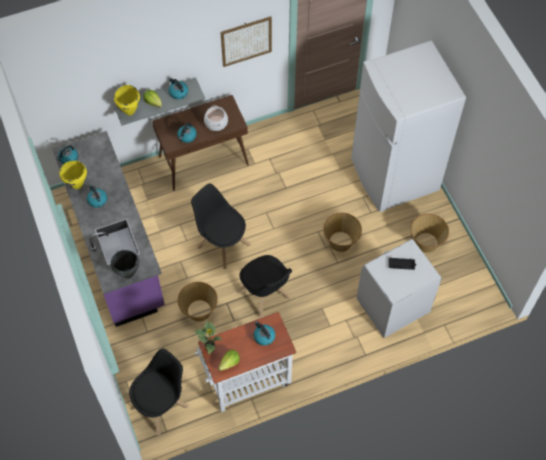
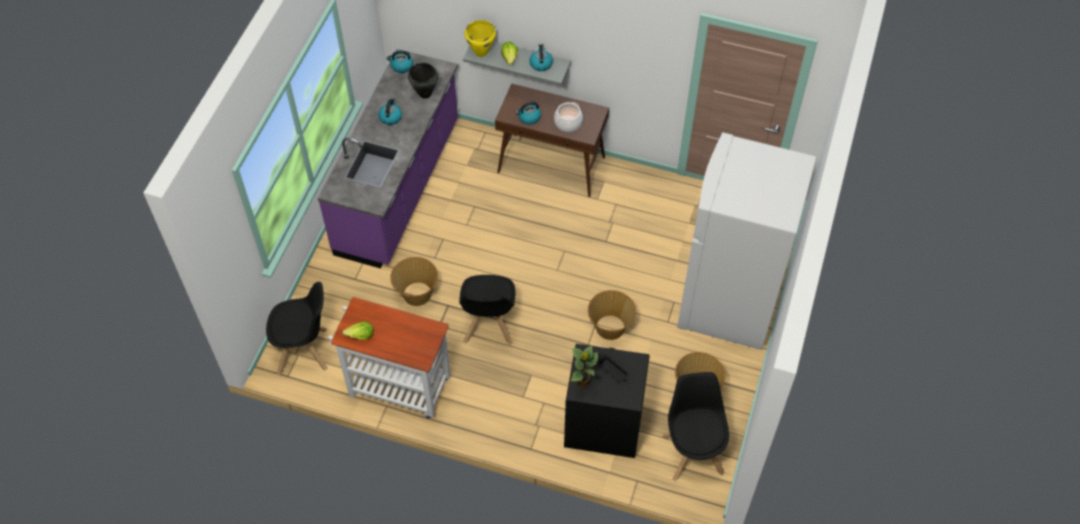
camera: 40 degrees right, 5 degrees down
(77, 185) = (386, 93): yellow cooking pot -> none
(128, 274) = (354, 197): black cooking pot -> black cooking pot (425, 94)
(210, 349) = (356, 311): potted plant -> potted plant (582, 383)
(221, 244) = (495, 250): black chair -> black chair (692, 451)
(246, 40) = (637, 49): picture -> none
(264, 336) = (413, 336): kettle -> none
(392, 304) = (603, 422): white washing machine -> black washing machine

